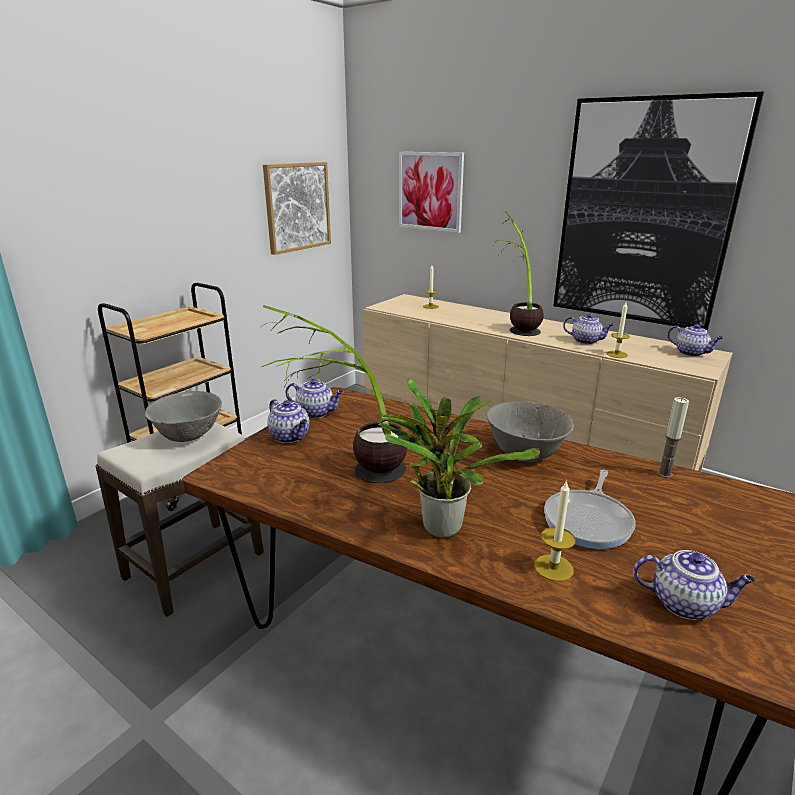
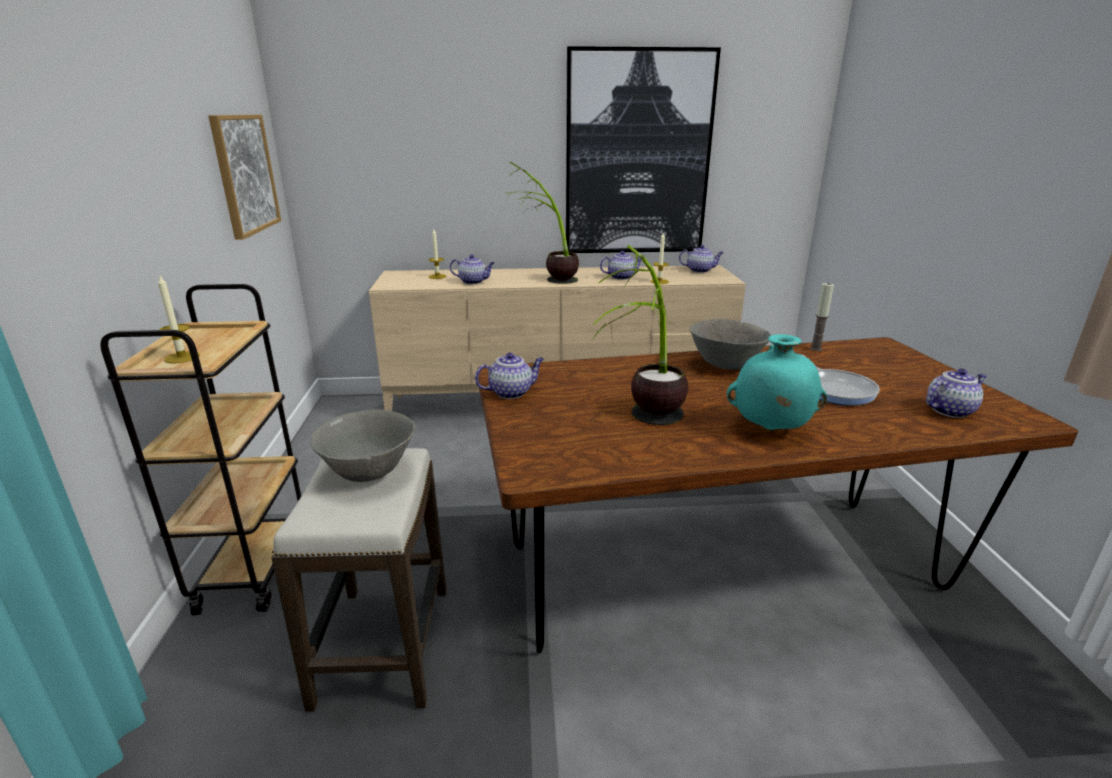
camera: 40 degrees left, 0 degrees up
(290, 437) = (531, 419): teapot -> teapot (473, 282)
(430, 191) = (404, 147): picture -> none
(439, 524) = (770, 429): potted plant -> turquoise vase
(553, 568) = (871, 423): candle -> candle (182, 357)

